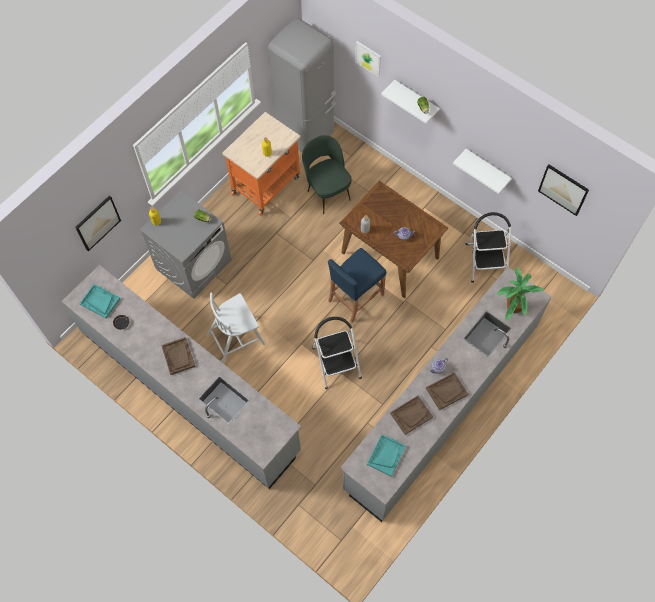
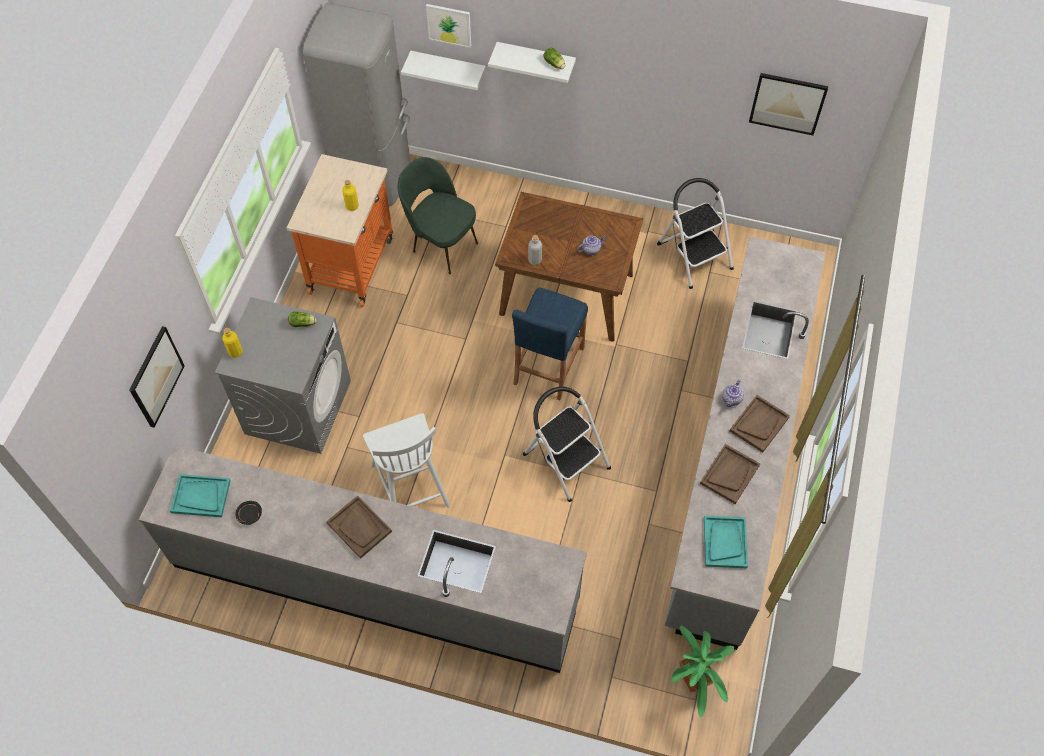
camera: 25 degrees left, 5 degrees down
(236, 338) = (409, 484): white chair -> white chair turned 60 degrees counterclockwise
(487, 168) = (662, 122): white shelf -> white shelf (448, 68)
(511, 311) = (785, 289): potted plant -> potted plant (694, 686)

